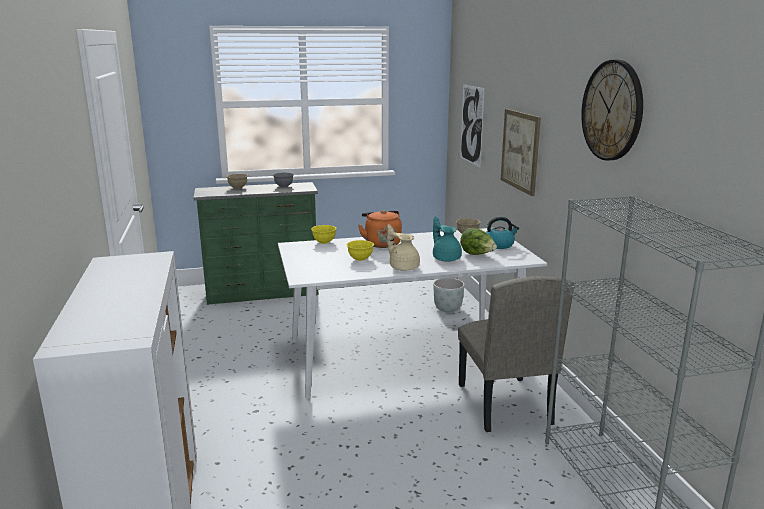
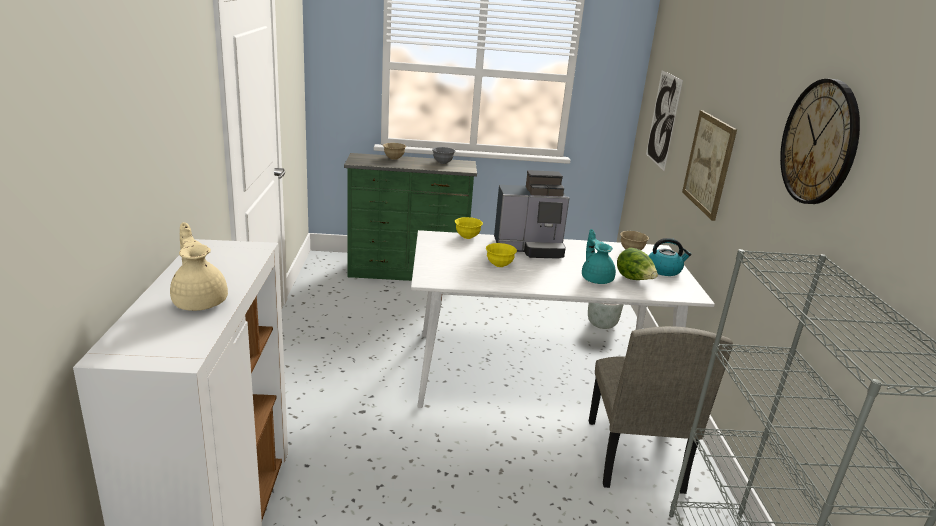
camera: 10 degrees right, 5 degrees up
(381, 243) = (530, 248): orange kettle -> coffee machine
(403, 267) = (544, 283): beige teapot -> beige teapot (200, 301)

